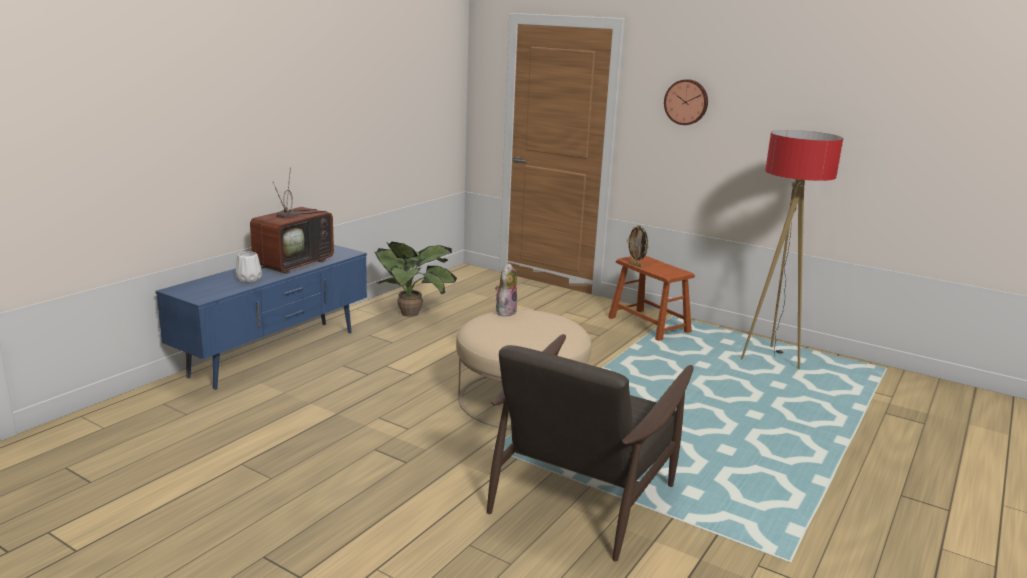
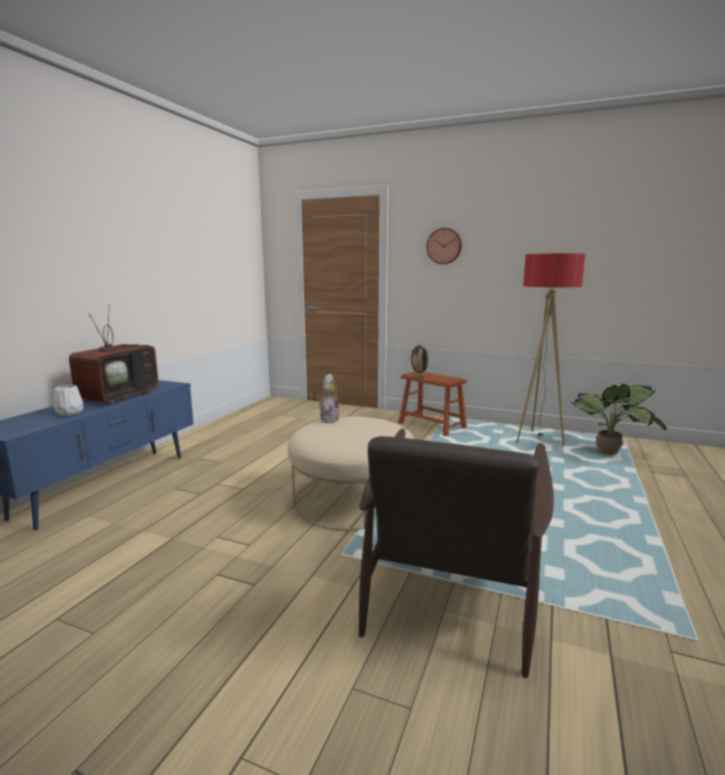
camera: 10 degrees left, 5 degrees down
(414, 313) = (236, 436): potted plant -> potted plant (610, 451)

